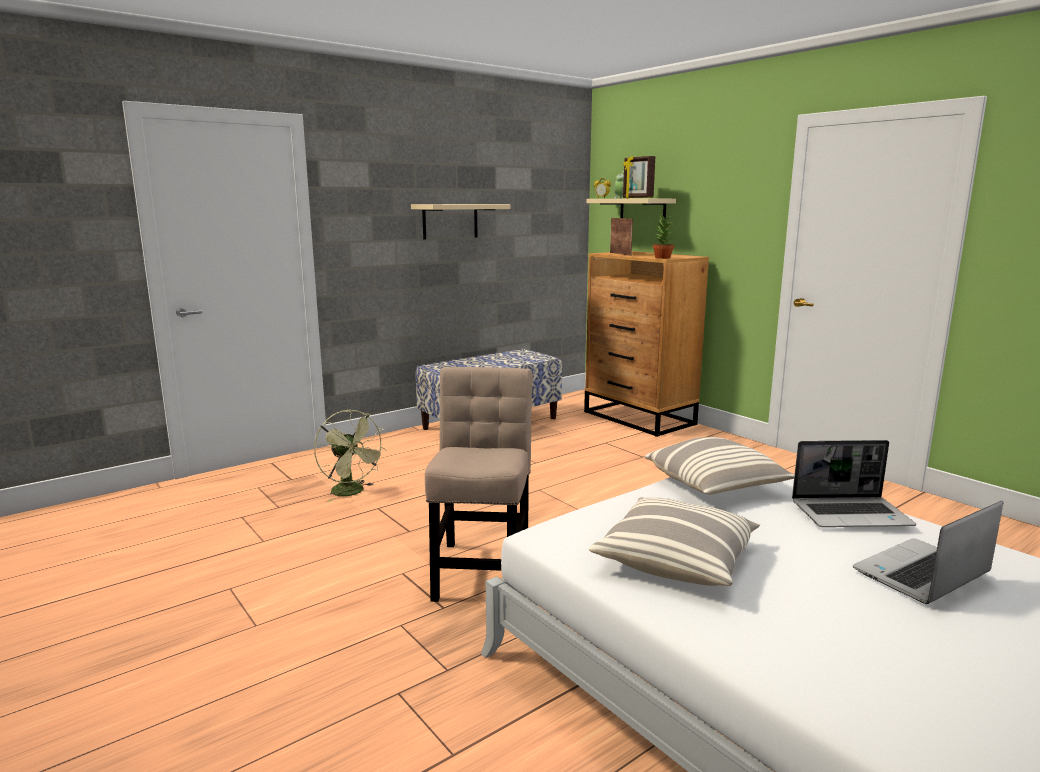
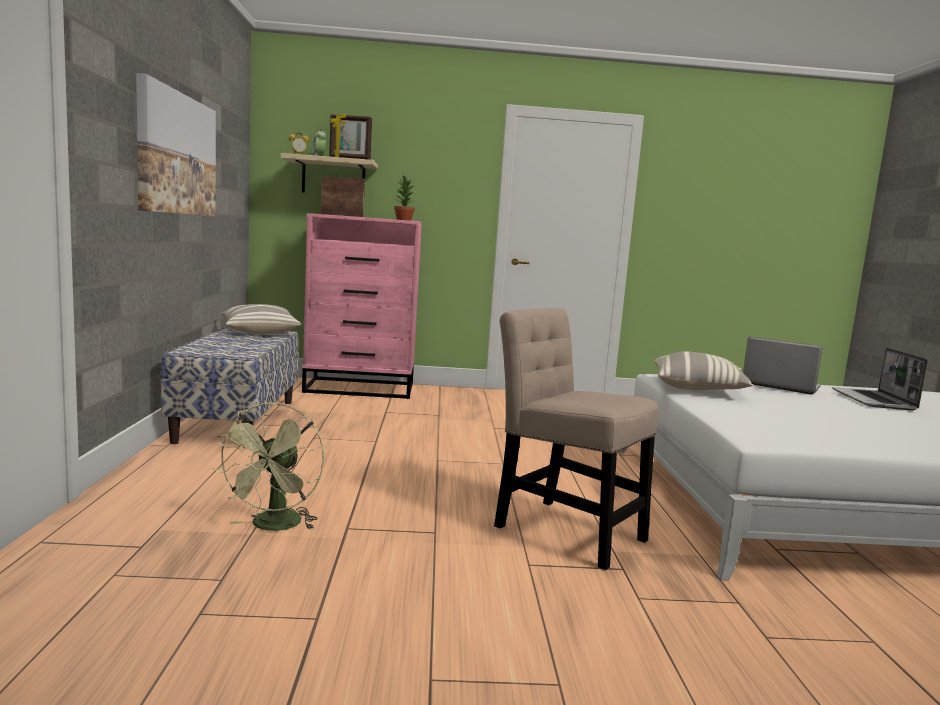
camera: 55 degrees left, 5 degrees down
(352, 492) = (274, 527): green fan -> green fan turned 105 degrees clockwise
(450, 221) = (176, 154): beige shelf -> picture
(639, 418) = (361, 388): brown dresser -> pink dresser
(676, 560) = (825, 427): pillow -> pillow (259, 332)
(851, 514) = (779, 385): laptop -> laptop turned 90 degrees counterclockwise

